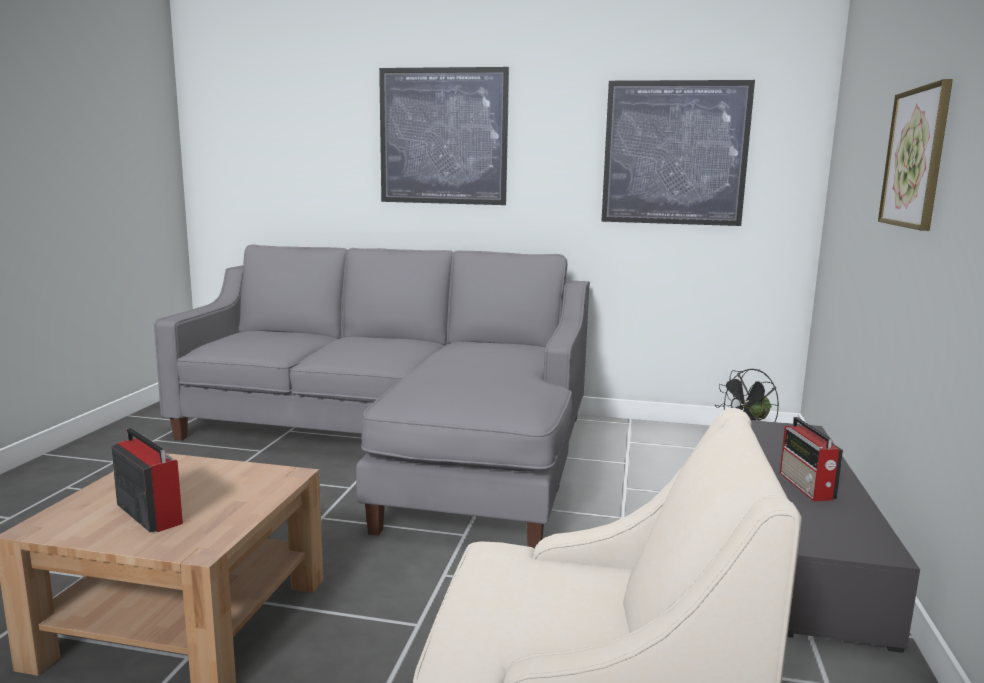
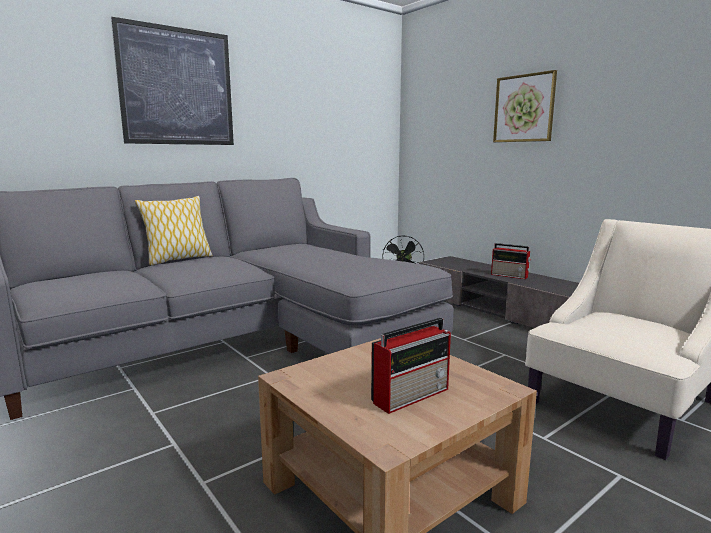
camera: 50 degrees left, 0 degrees up
(149, 513) = (412, 395): radio -> radio turned 150 degrees clockwise
(378, 336) = (178, 260): none -> pillow
(675, 153) = (333, 110): picture -> none

